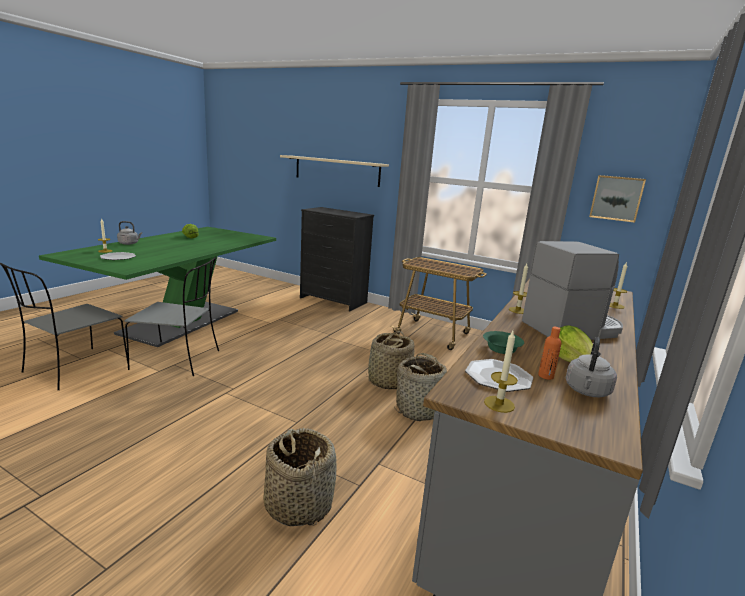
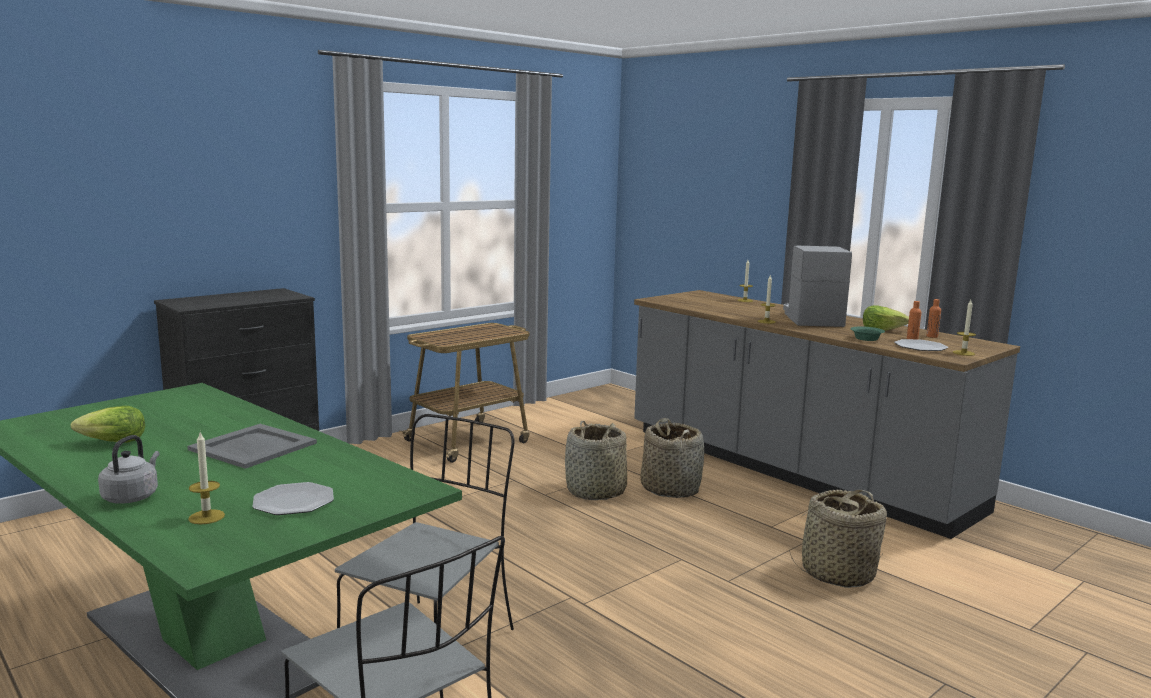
camera: 70 degrees left, 5 degrees down
(186, 248) = (253, 447): none -> grey tray
(336, 170) = (181, 217): beige shelf -> none
(587, 391) = (932, 336): grey kettle -> orange bottle
(616, 198) = (578, 202): picture -> none

